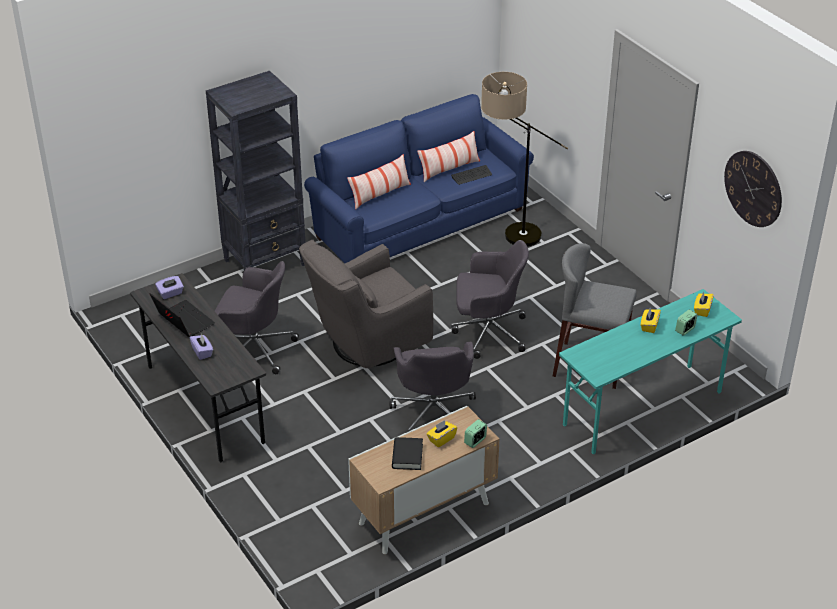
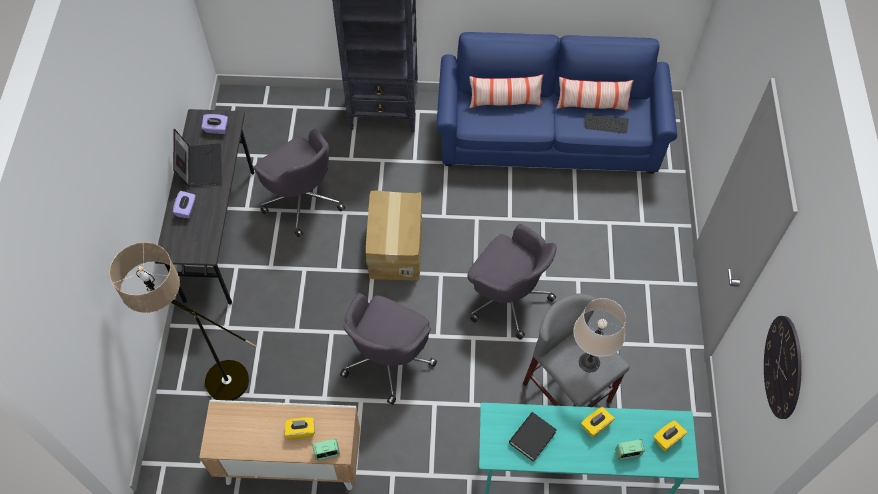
camera: 35 degrees right, 20 degrees up
(366, 343) = (394, 248): grey armchair -> cardboard box
(407, 456) = (257, 431): black book -> black book (532, 438)
(509, 238) = (614, 201): floor lamp -> floor lamp (210, 377)
(608, 298) = (589, 362): none -> beige table lamp

